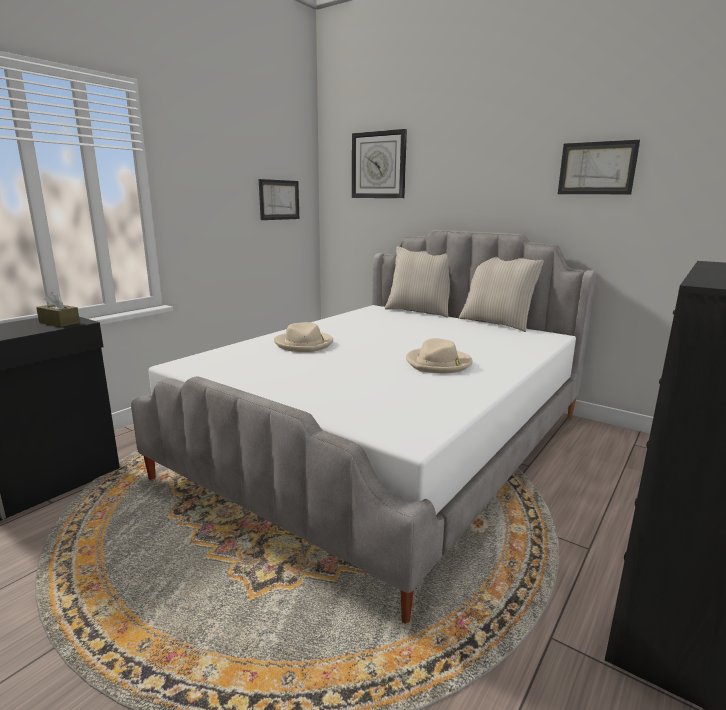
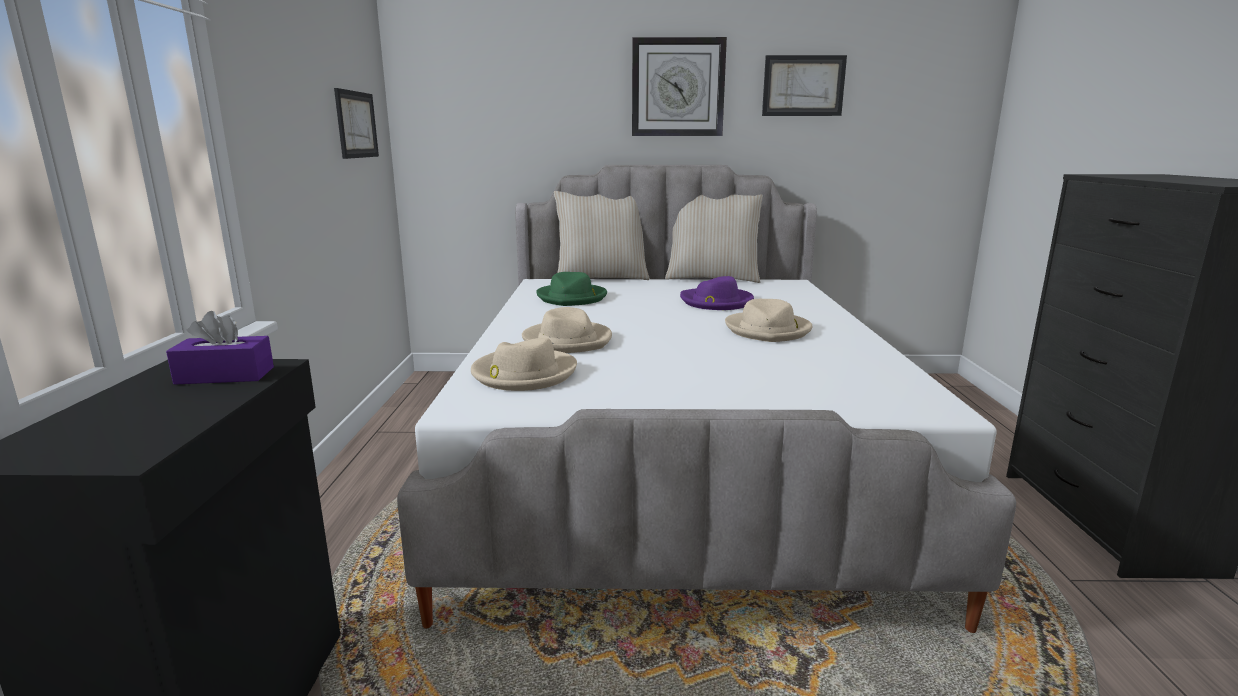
camera: 35 degrees left, 0 degrees up
(59, 322) = (225, 375): brown tissue box -> purple tissue box
(241, 356) = (523, 374): none -> beige hat
(369, 320) = (572, 298): none -> green hat
(378, 165) = (502, 73): wall clock -> wall clock (677, 88)
(454, 339) = (716, 302): none -> purple hat

